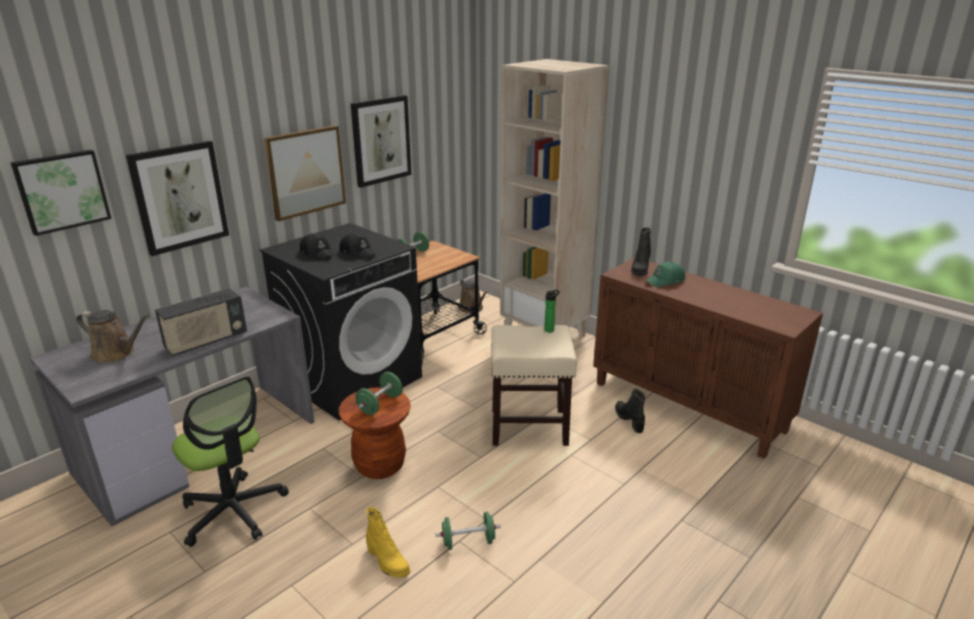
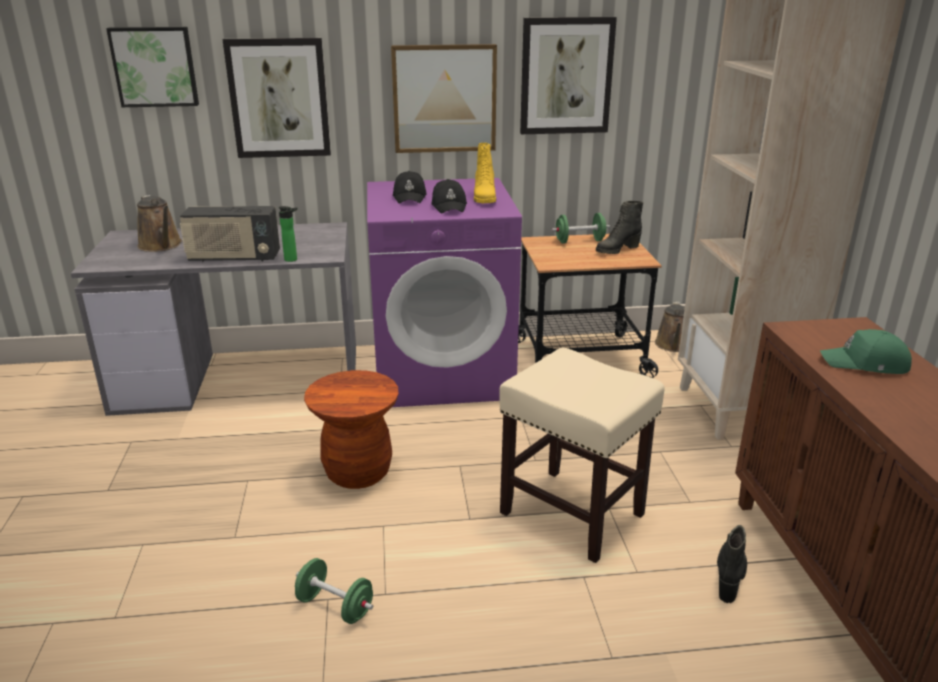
camera: 40 degrees right, 0 degrees up
(233, 511) = (191, 449): office chair -> none
(352, 379) = (443, 372): black washing machine -> purple washing machine
(380, 404) = (358, 392): green dumbbell -> none
(387, 562) = (238, 575): yellow boot -> yellow boot (484, 198)
(550, 330) = (625, 378): bottle -> bottle (292, 259)
(640, 270) = (843, 335): black boot -> black boot (617, 250)

